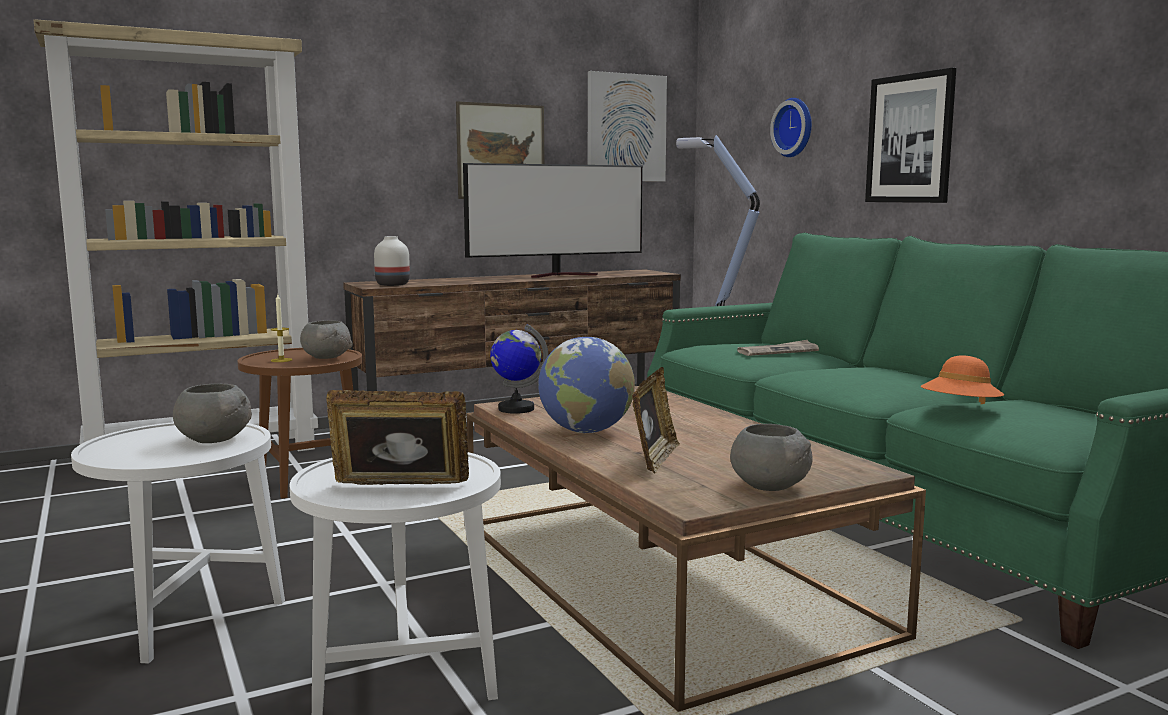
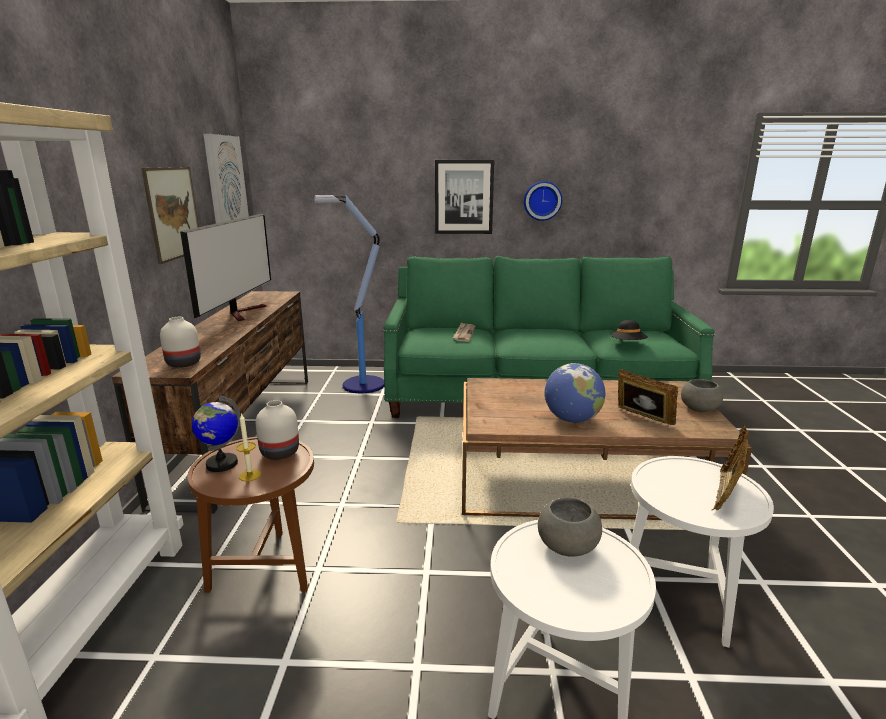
camera: 60 degrees left, 10 degrees up
(326, 357) = (278, 453): grey bowl -> white vase
(516, 409) = (497, 424): globe -> globe (221, 464)
(795, 127) = (365, 184): wall clock -> wall clock (542, 200)
(960, 409) = (628, 344): orange hat -> black hat

